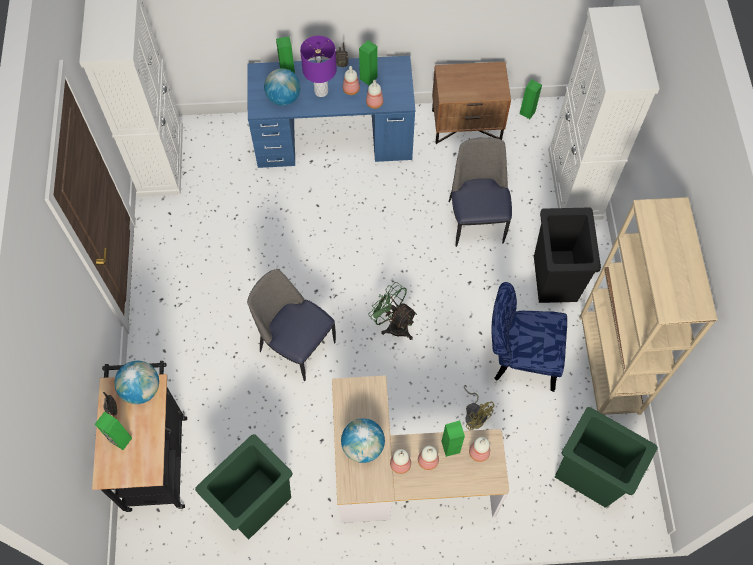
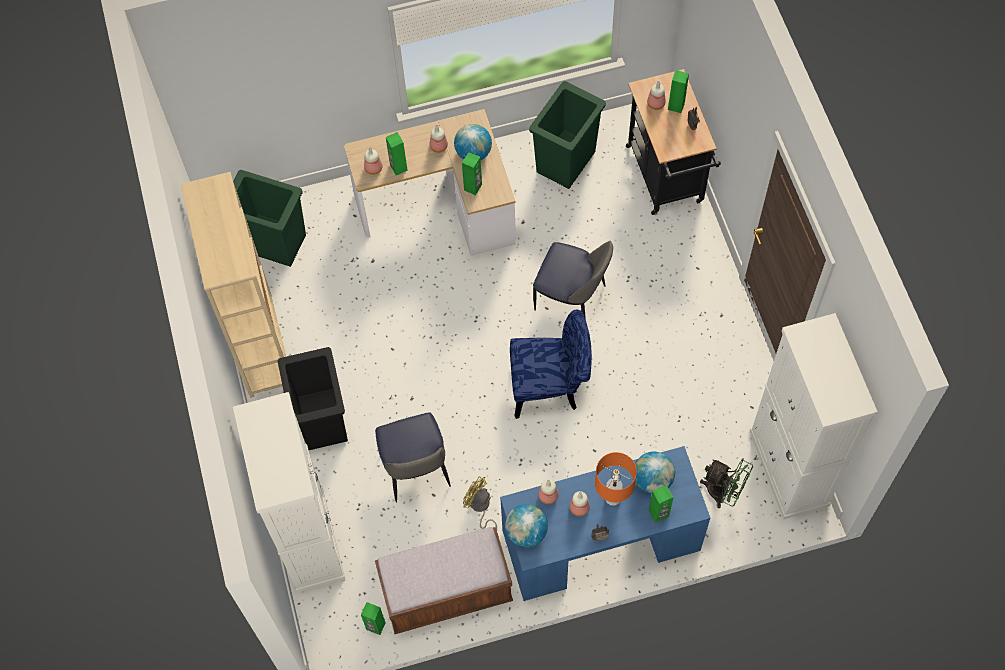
camera: 170 degrees right, 0 degrees up
(141, 389) = (675, 146): globe -> globe (526, 532)
(321, 91) = (612, 498): purple table lamp -> orange table lamp
(368, 78) = (563, 527): green speaker -> green speaker (473, 187)
(394, 324) = (480, 339): green fan -> green fan (723, 492)
(427, 460) = (416, 154): bottle -> bottle (656, 104)
(466, 124) = (447, 592): brown nightstand -> brown bench
(475, 415) = (385, 272): yellow fan -> yellow fan (480, 507)
(519, 357) = (350, 333): blue chair -> blue chair (551, 386)

